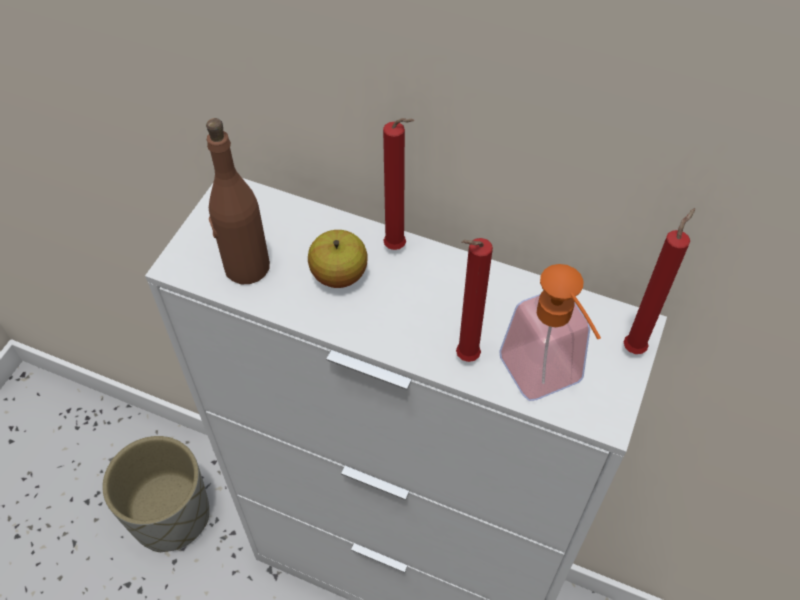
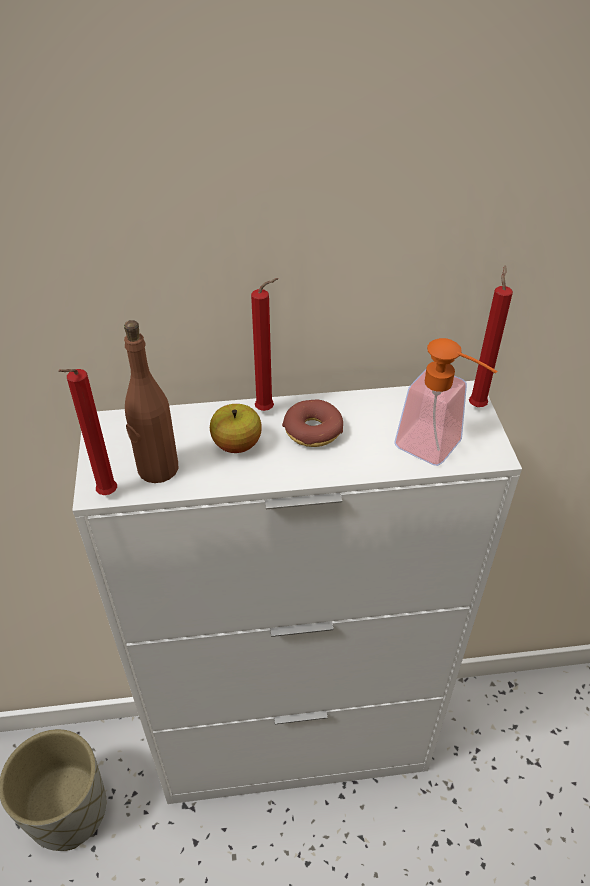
camera: 30 degrees left, 10 degrees down
(427, 295) = (313, 431): none -> donut
(464, 358) = (371, 459): red candle -> red candle (105, 495)

